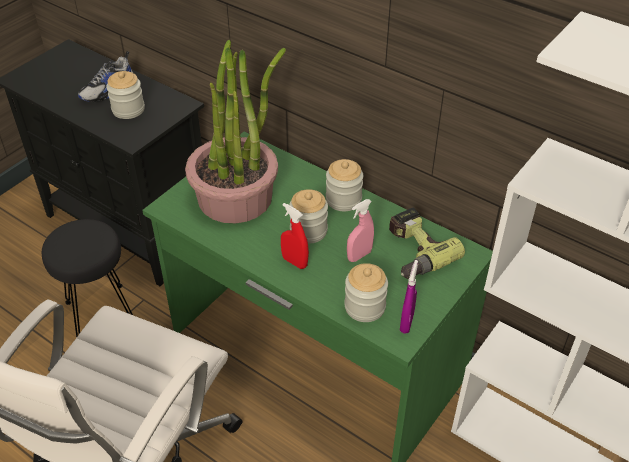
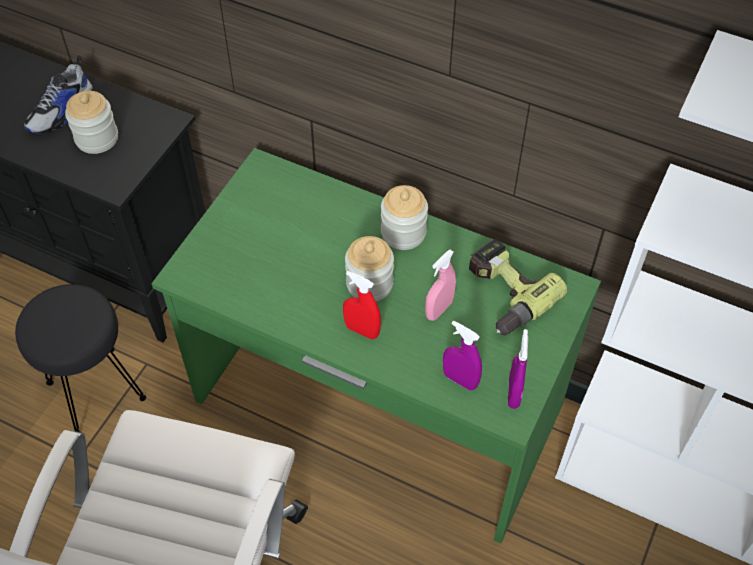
camera: 10 degrees left, 10 degrees up
(236, 197) = (267, 247): potted plant -> none
(364, 307) = (460, 380): jar -> purple spray bottle

